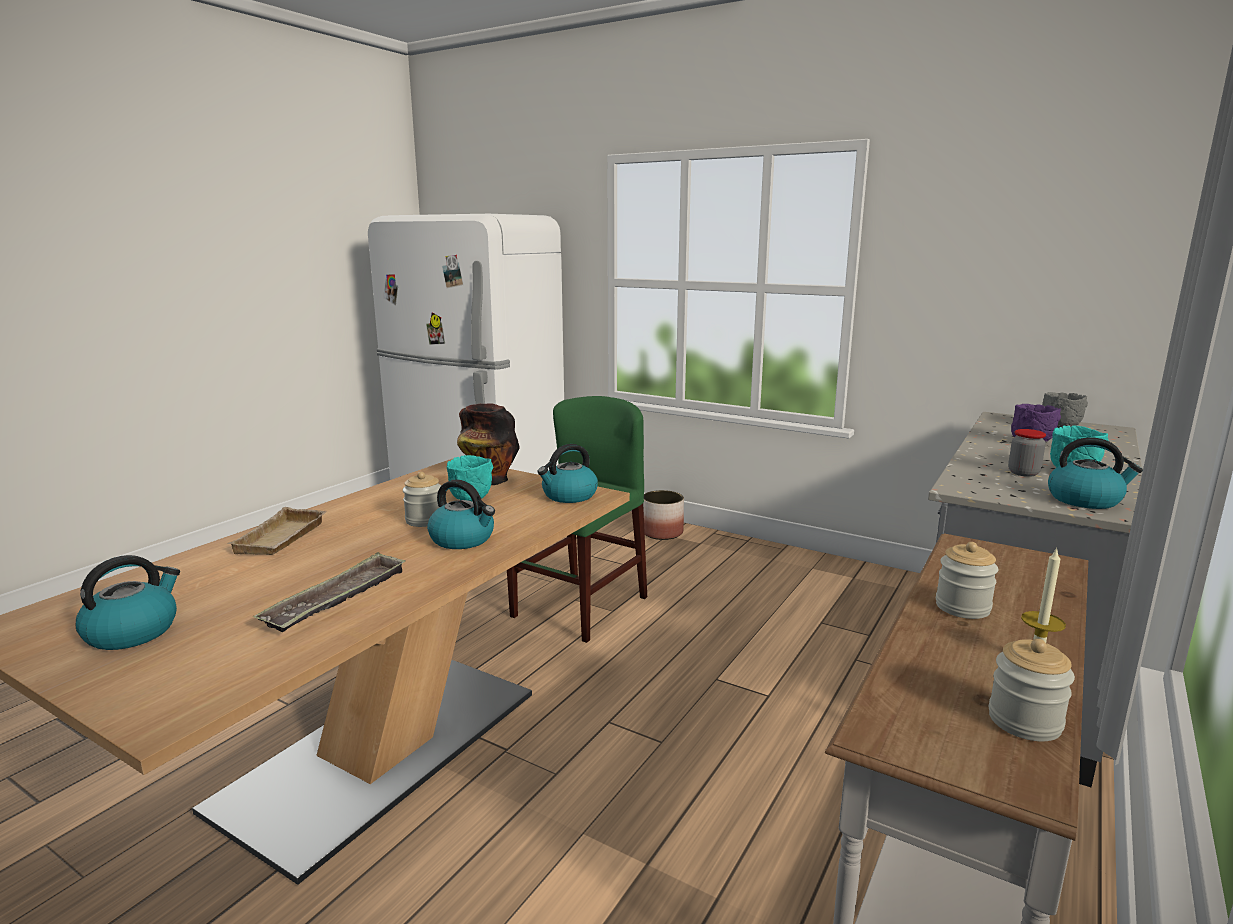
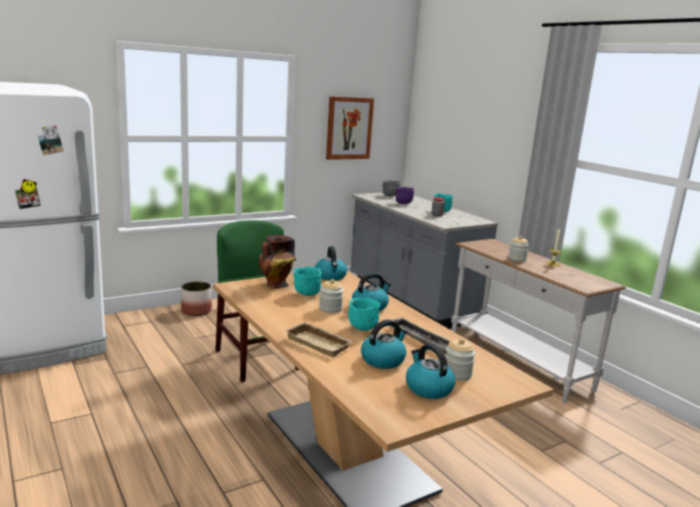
camera: 65 degrees left, 0 degrees up
(357, 551) = (362, 329): none -> turquoise bowl
(990, 274) = (349, 128): none -> picture
(1024, 721) = (582, 275): jar -> jar (457, 374)
(1085, 500) = (470, 219): kettle -> kettle (383, 360)

